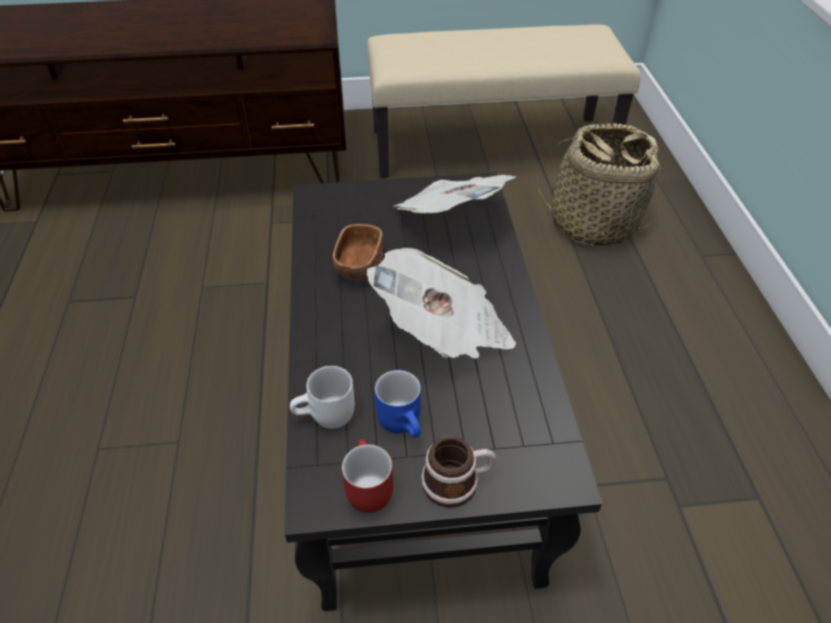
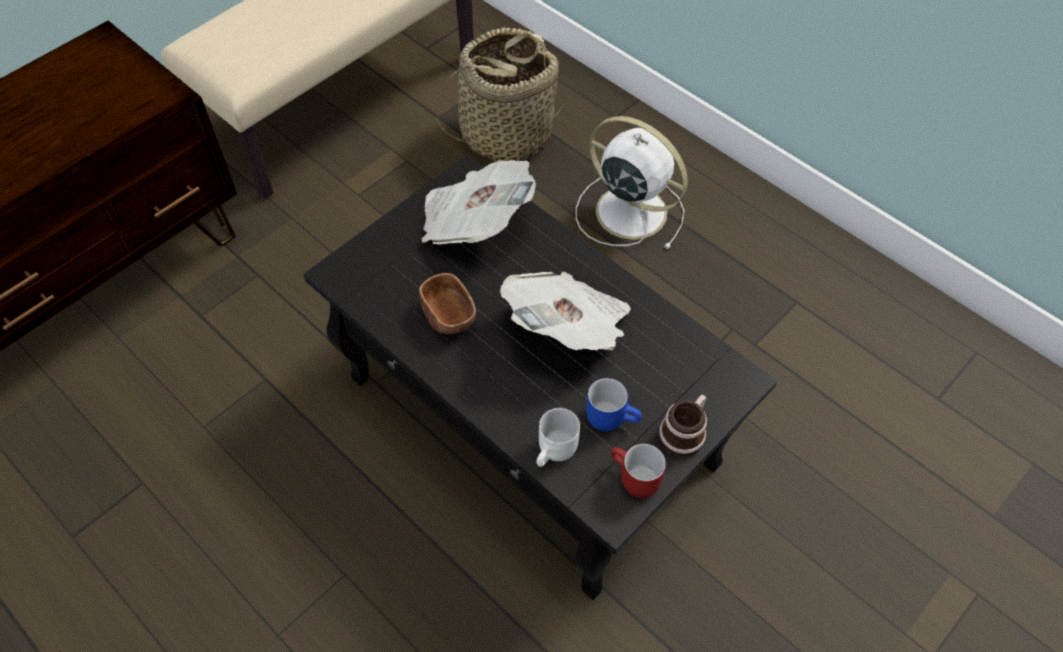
camera: 40 degrees left, 10 degrees up
(649, 327) = (628, 210): none -> white fan

